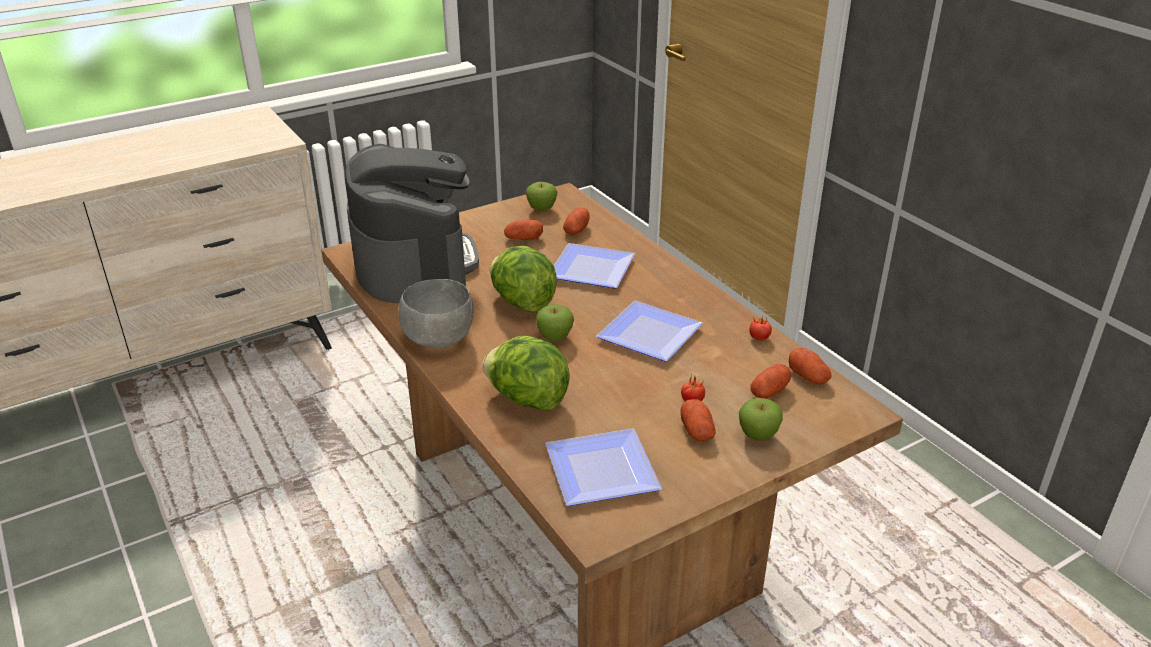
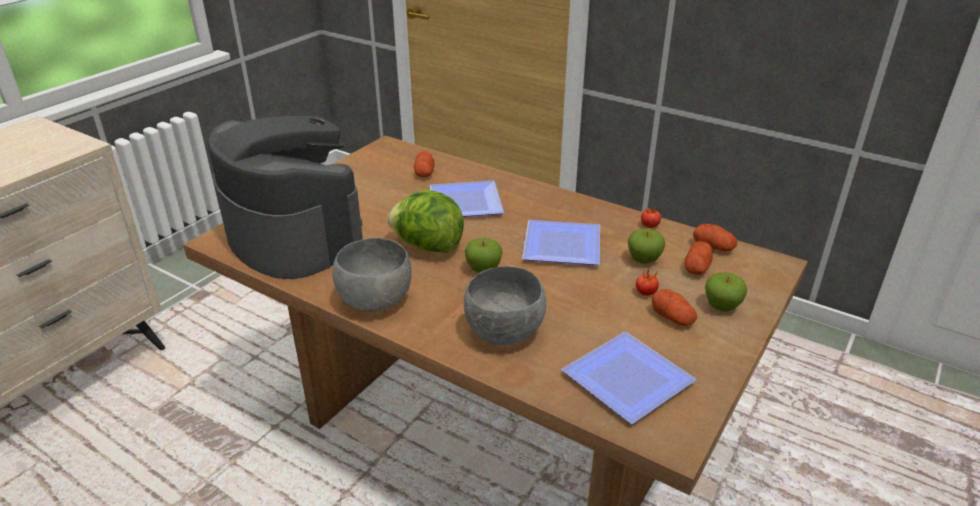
camera: 25 degrees left, 0 degrees up
(523, 239) = (383, 190): potato -> none
(527, 399) = (505, 334): lettuce -> grey bowl
(541, 209) = (378, 162): apple -> apple (643, 260)

